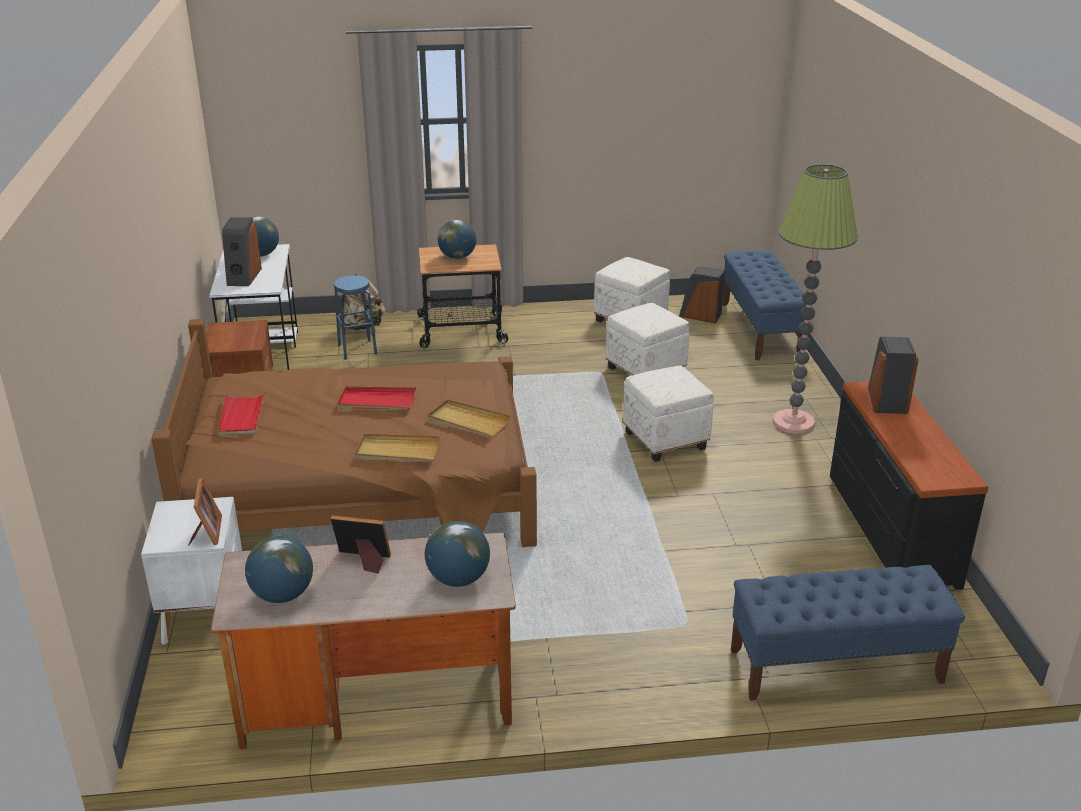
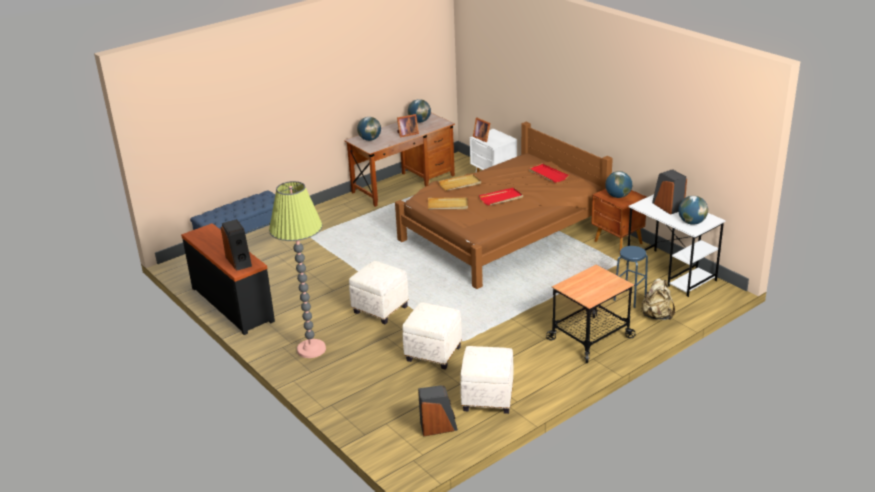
camera: 150 degrees right, 0 degrees up
(457, 257) = (594, 285): globe -> globe (618, 196)
(761, 330) = (379, 429): blue bench -> none

